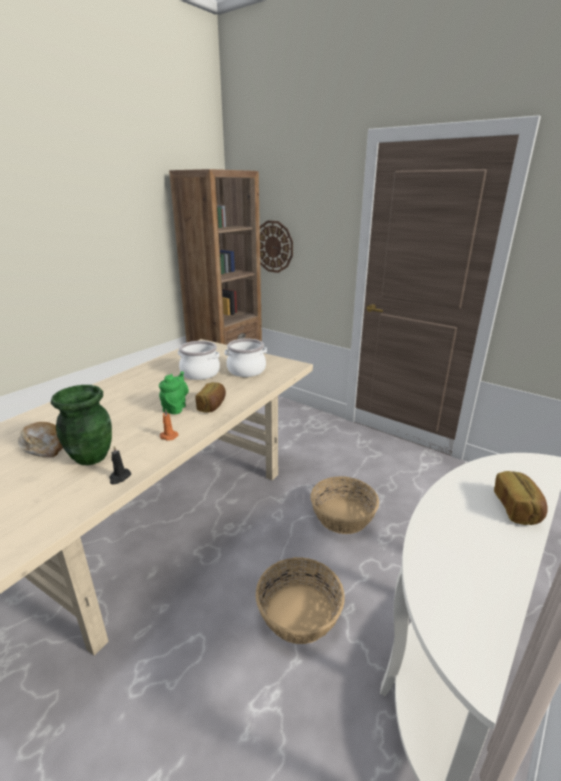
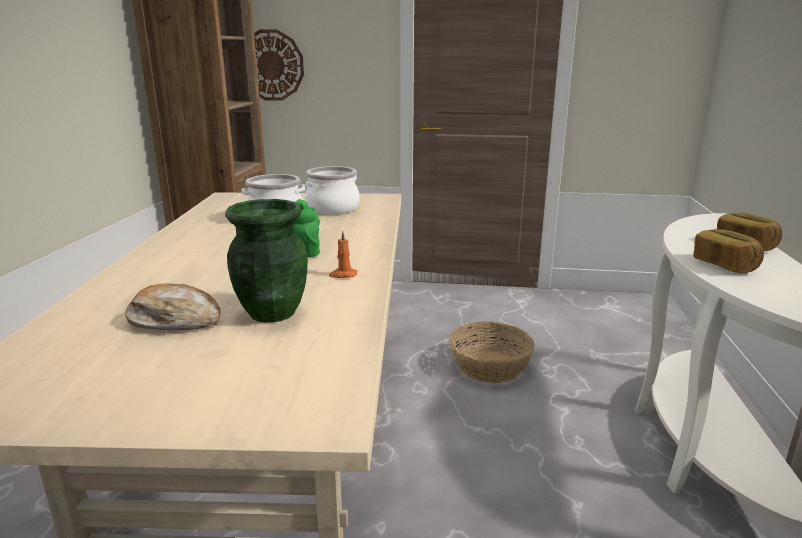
camera: 30 degrees left, 5 degrees down
(119, 477) = (349, 319): black candle -> none
(212, 406) = (348, 242): bread -> bread (725, 265)
(299, 614) = (537, 465): basket -> none

